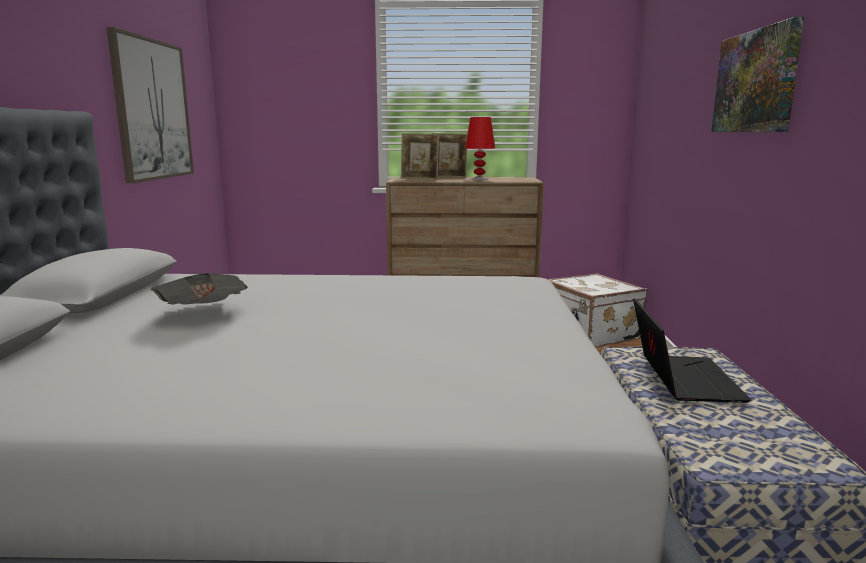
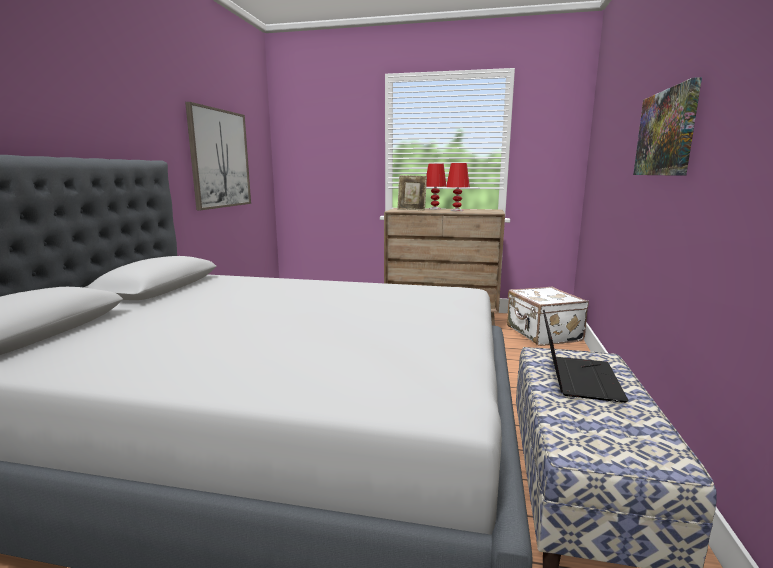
camera: 10 degrees right, 0 degrees up
(204, 314) = (215, 305): newspaper -> none
(448, 177) = (435, 209): picture frame -> red table lamp

